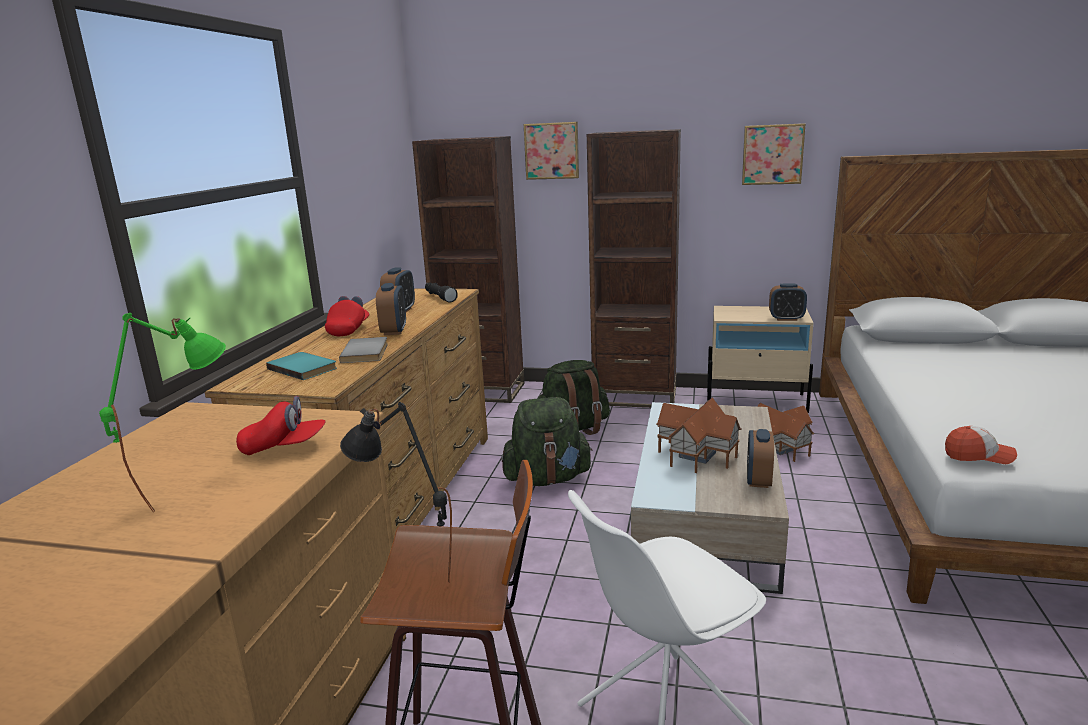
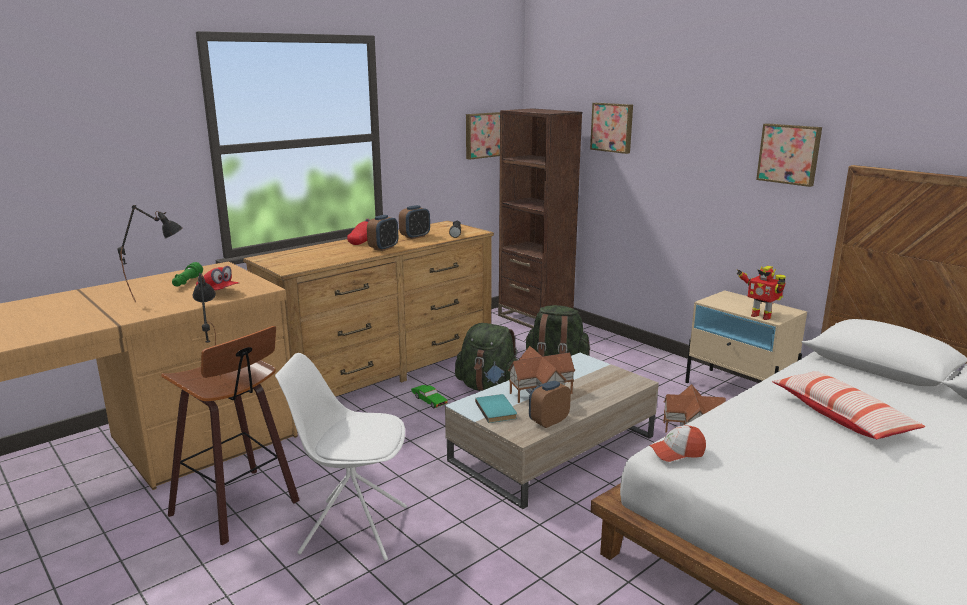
camera: 35 degrees right, 0 degrees up
(184, 450) = (187, 282): none -> green flashlight
(190, 489) = (159, 298): green table lamp -> black table lamp
(304, 368) = (301, 257): turquoise book -> turquoise book (497, 410)
(367, 352) = (344, 257): grey book -> none
(388, 176) = (482, 135): none -> picture
(505, 519) = (429, 401): none -> green toy car
(635, 396) = (641, 355): brown bookcase -> none
(786, 319) = (760, 316): alarm clock -> toy robot
(978, 456) = (677, 452): cap -> cap turned 120 degrees clockwise
(988, 381) = (841, 416): none -> pillow

